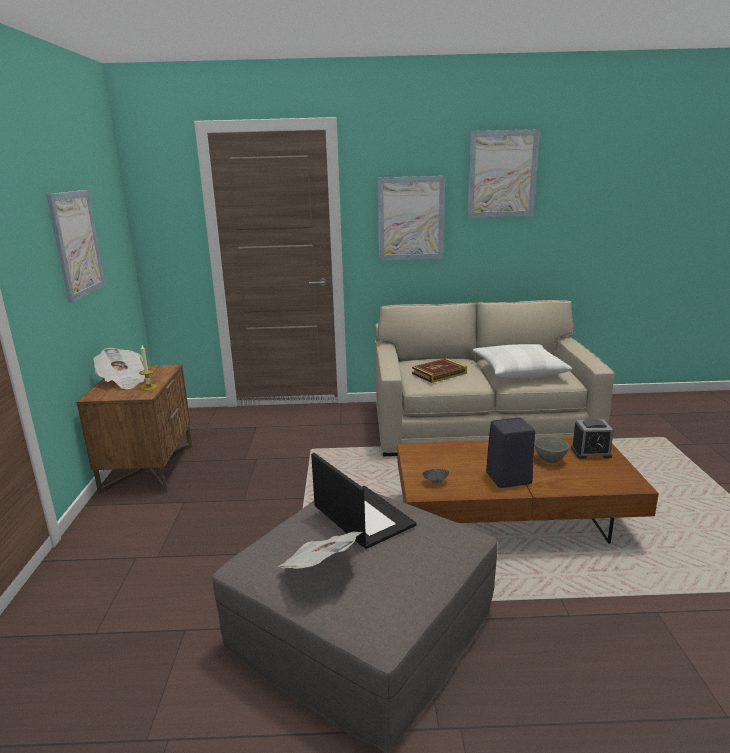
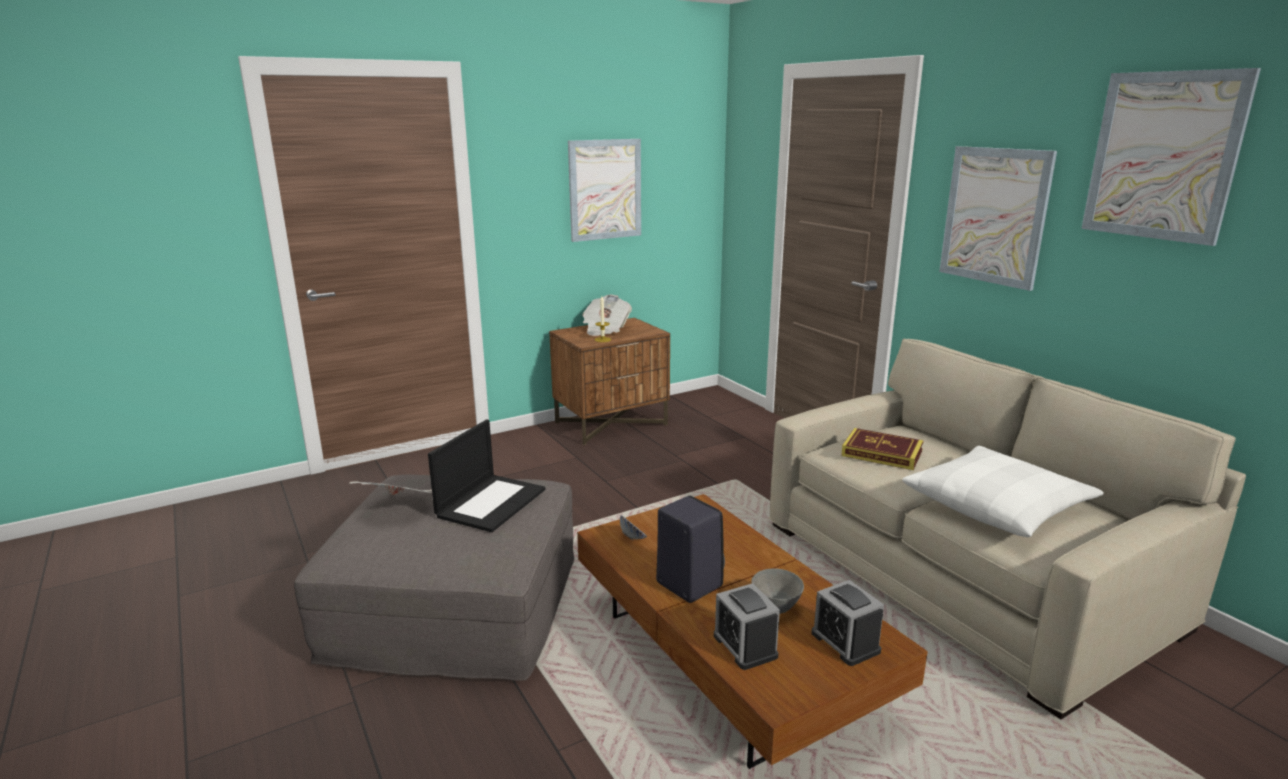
camera: 60 degrees right, 0 degrees up
(583, 479) = (745, 646): none -> alarm clock

